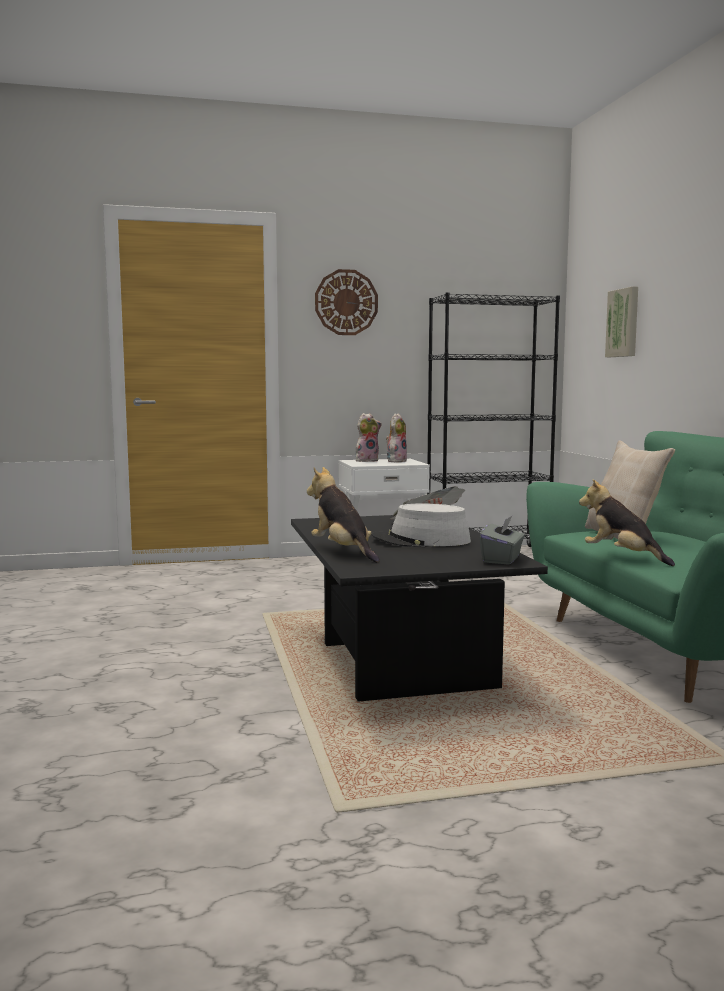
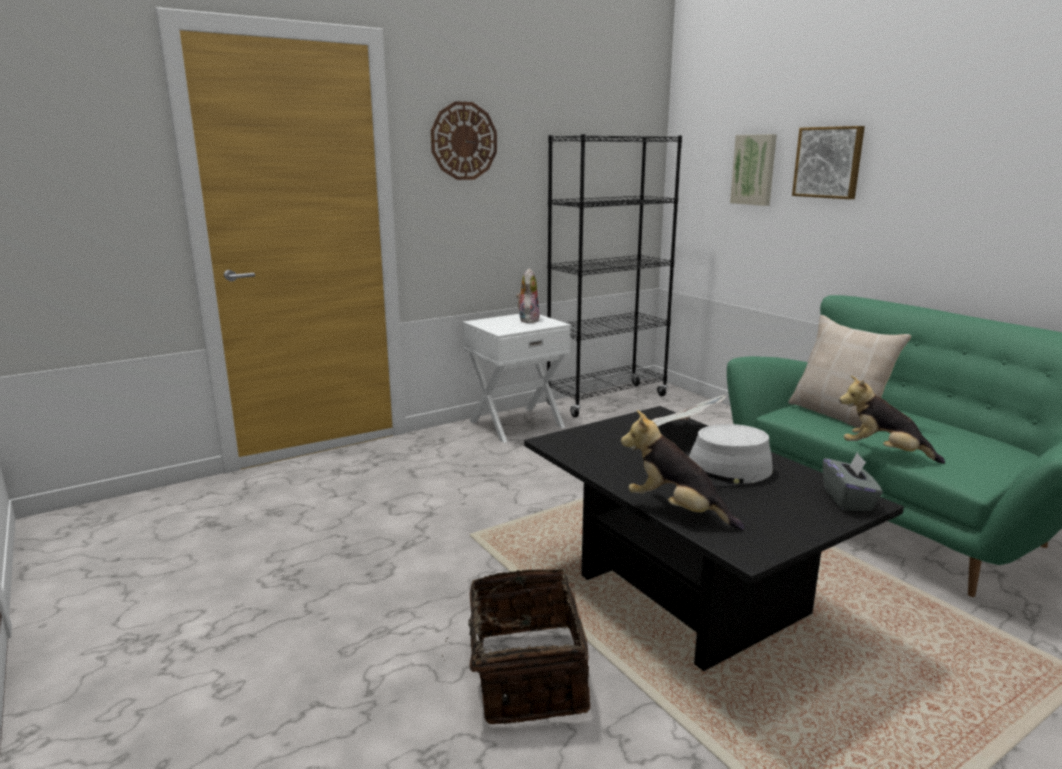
camera: 20 degrees left, 10 degrees up
(215, 684) = (525, 676): none -> basket
(367, 461) = (496, 321): plush toy -> none
(675, 307) = (829, 162): none -> picture

